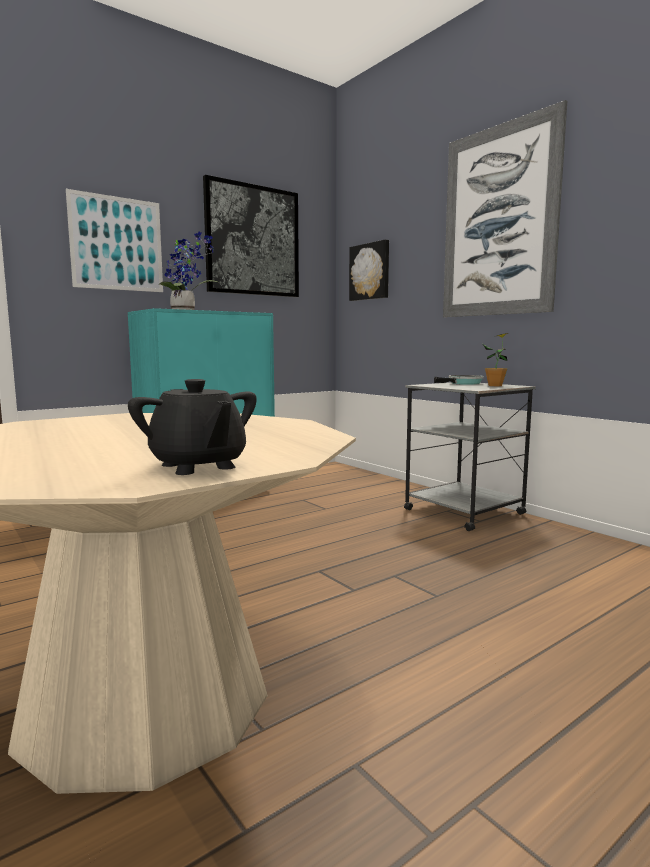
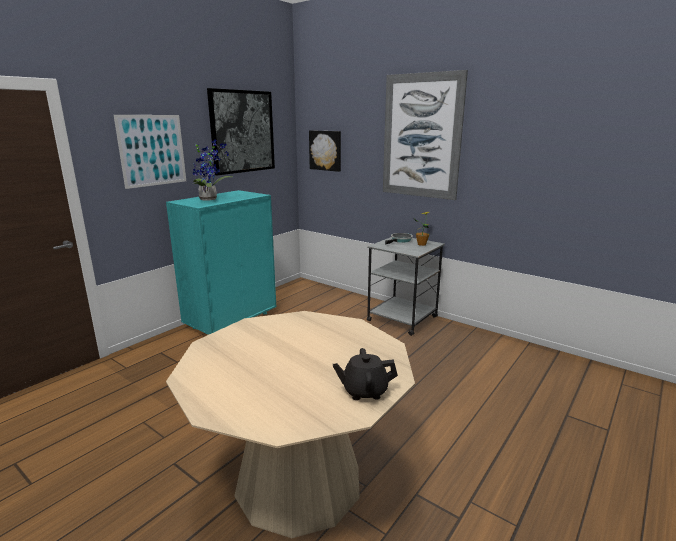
camera: 15 degrees left, 10 degrees up
(198, 466) = (364, 391): black teapot -> black teapot turned 135 degrees clockwise

